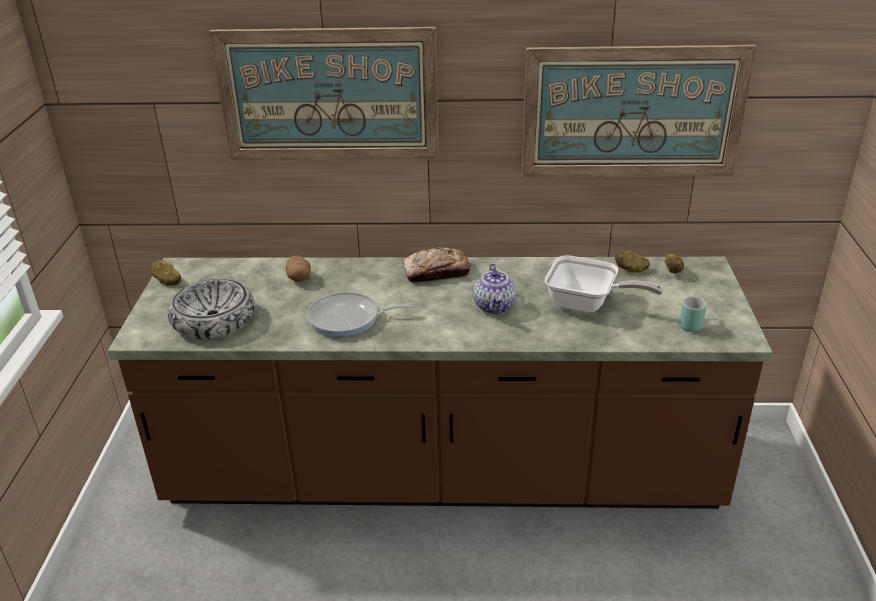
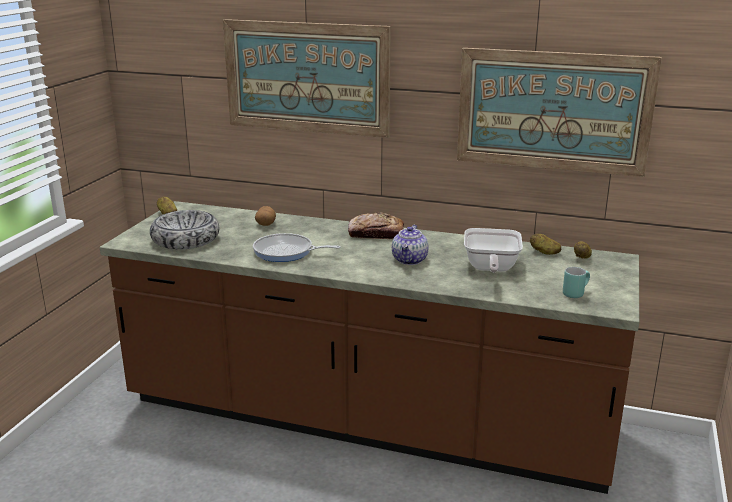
camera: 15 degrees right, 10 degrees down
(587, 304) = (490, 269): frying pan -> frying pan turned 60 degrees clockwise

